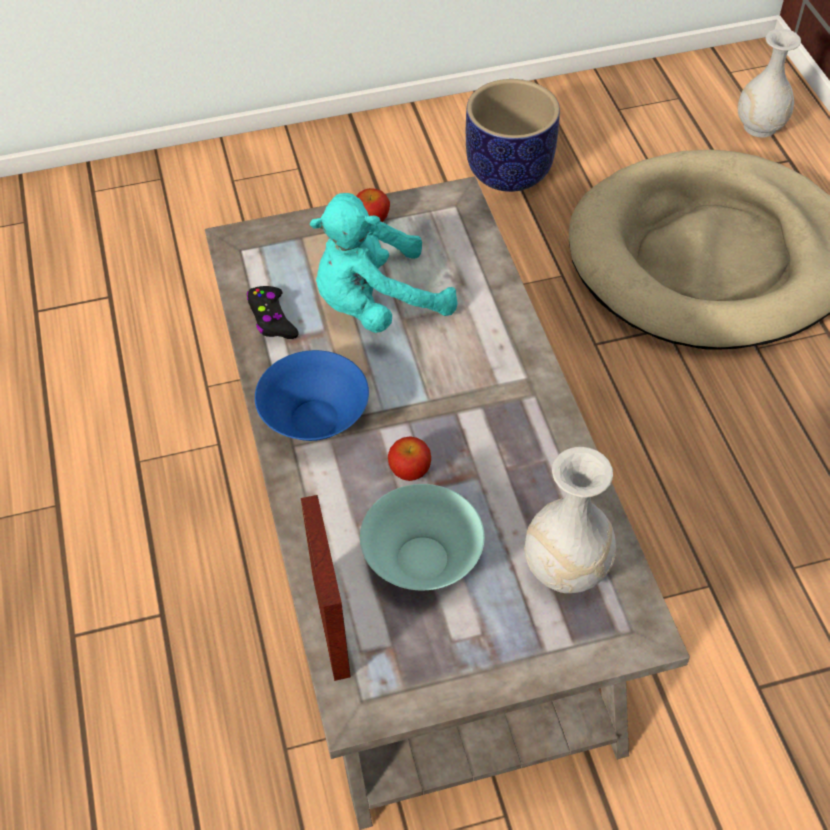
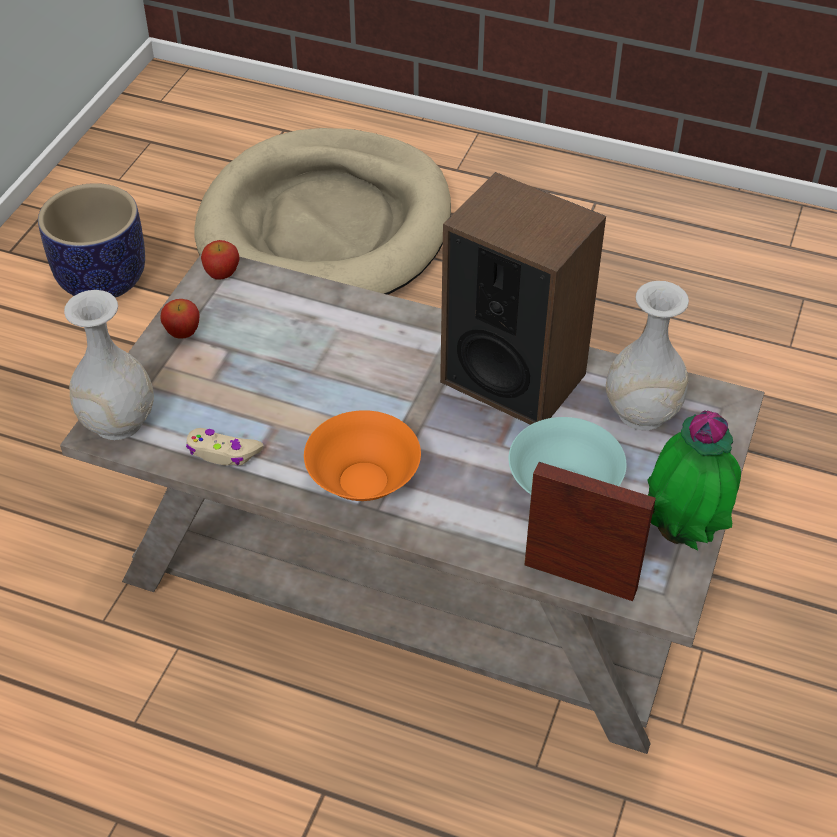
camera: 55 degrees left, 5 degrees down
(272, 319) = (223, 453): black game controller -> beige game controller
(315, 420) = (365, 481): blue bowl -> orange bowl
(376, 305) = (280, 379): turquoise plush toy -> none
(410, 471) = (473, 450): apple -> apple (222, 273)
(444, 680) = (683, 533): none -> potted plant
(520, 451) = (513, 377): none -> speaker
(760, 126) = (233, 122): white vase -> white vase (118, 421)

